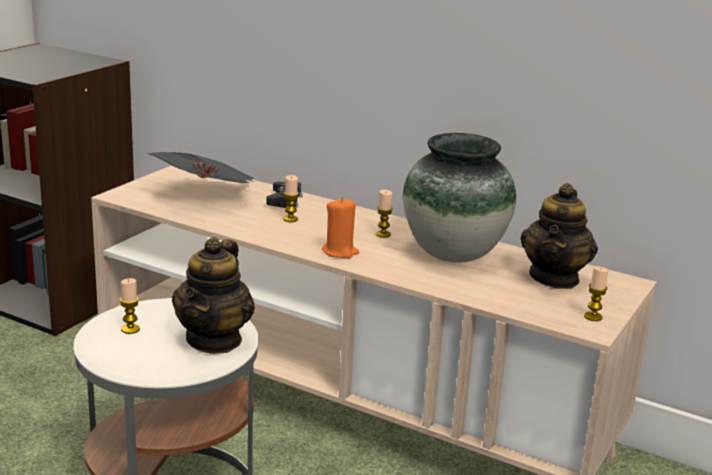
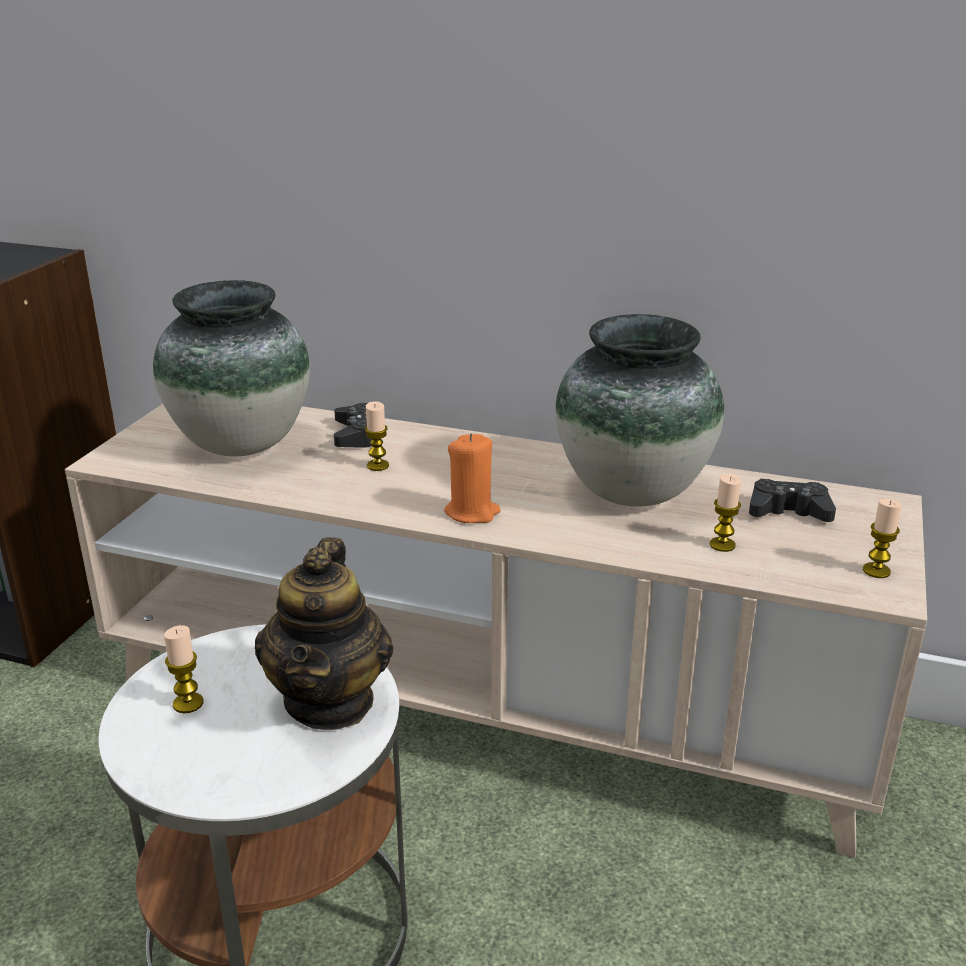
camera: 10 degrees left, 5 degrees up
(206, 196) = (241, 444): newspaper -> vase
(383, 234) = (520, 473): candle -> candle (722, 545)
(555, 278) = (788, 511): teapot -> black game controller

